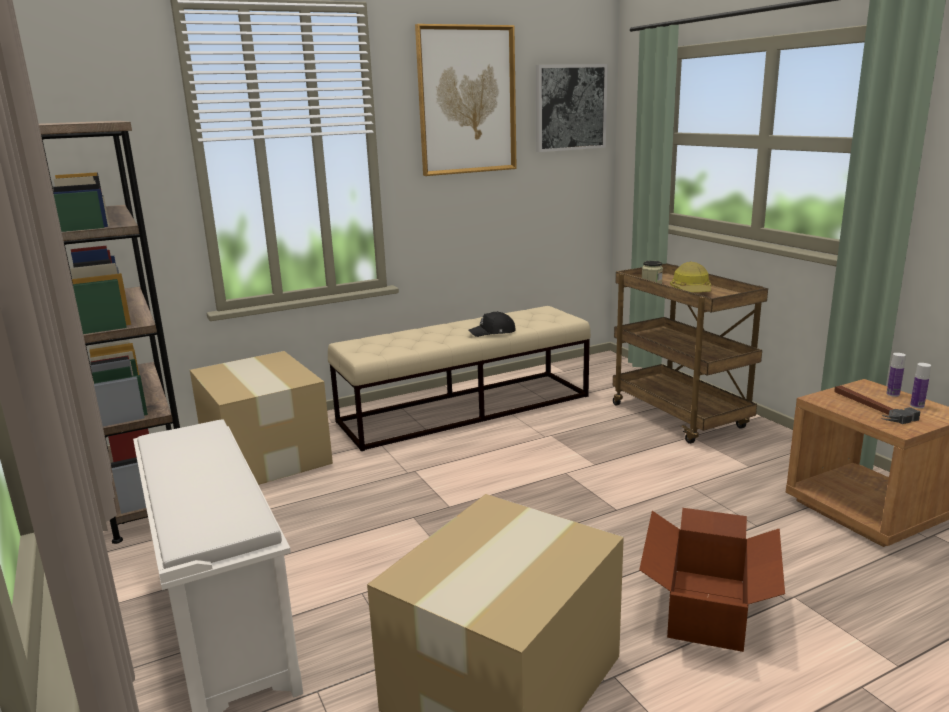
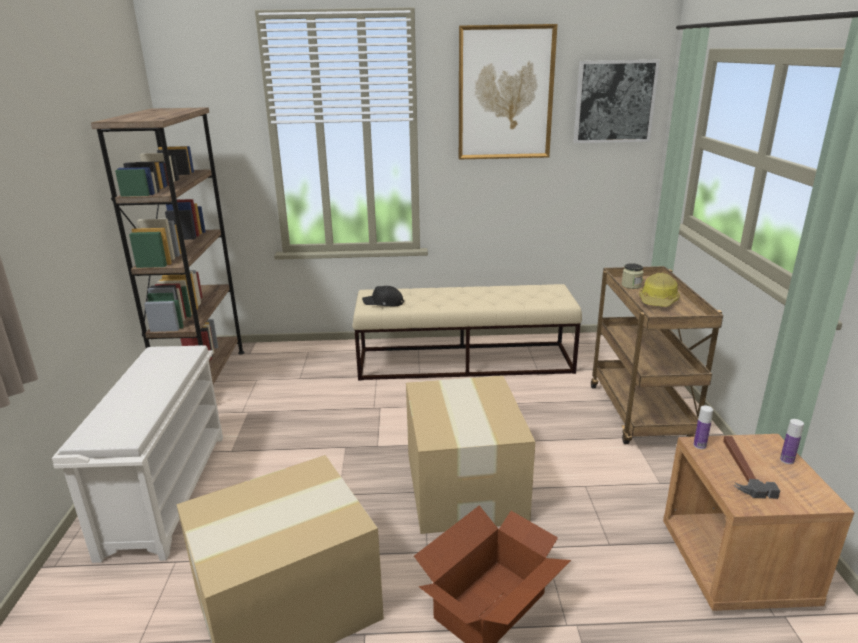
camera: 25 degrees right, 5 degrees up
(265, 456) = (294, 367): cardboard box -> cardboard box (463, 487)
(493, 332) = (486, 303): black cap -> black cap (383, 303)
(917, 406) = (797, 481): bottle -> bottle (699, 445)

